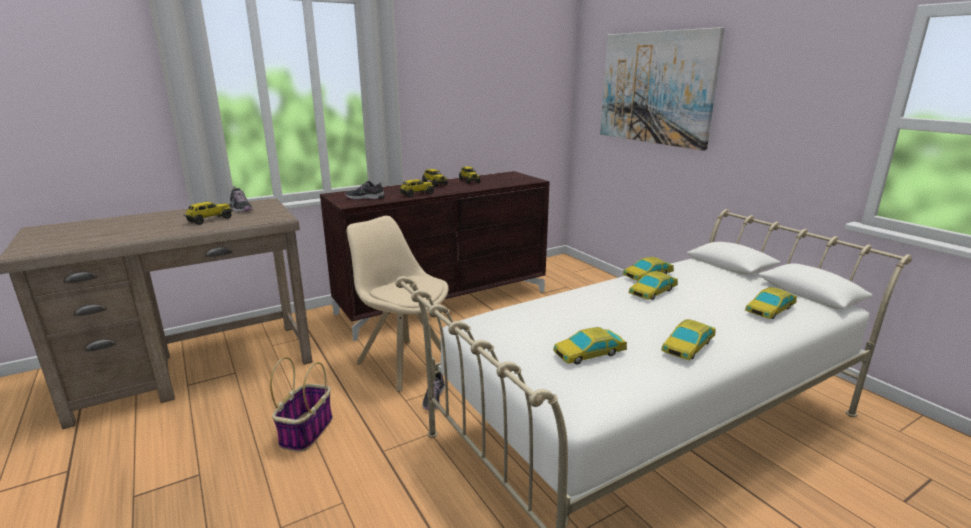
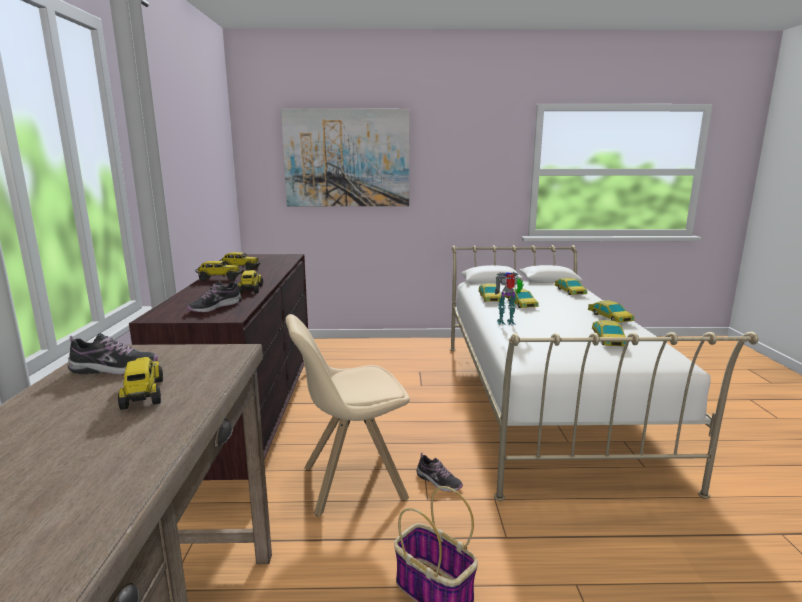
camera: 60 degrees left, 5 degrees down
(569, 296) = (507, 323): none -> toy robot

